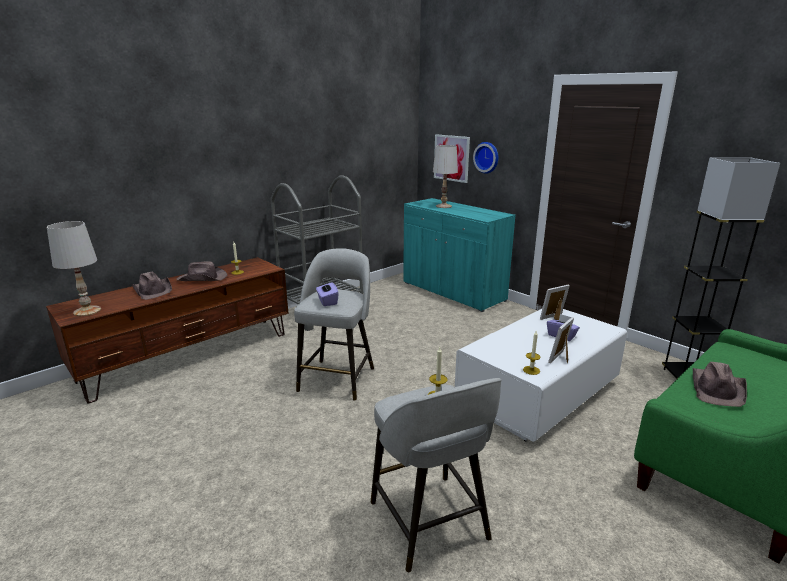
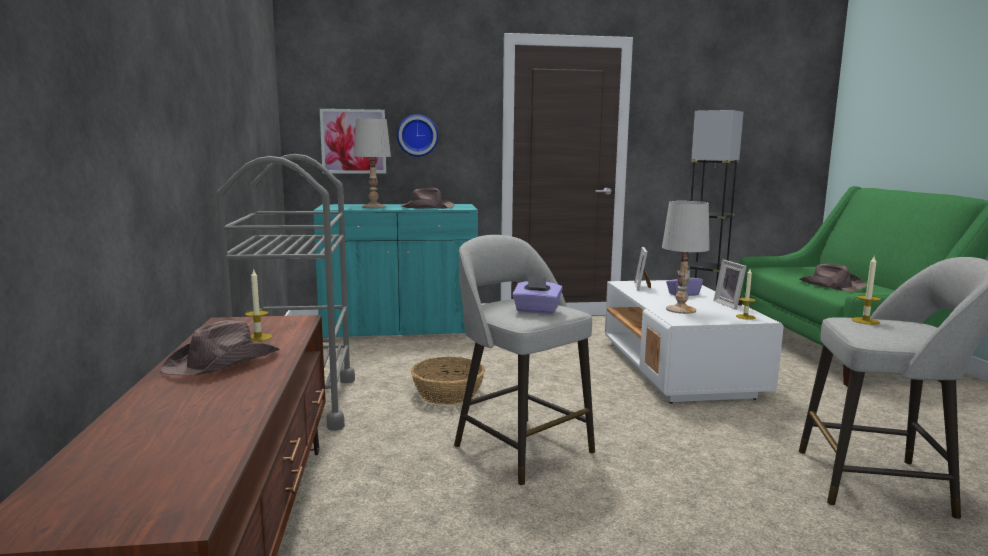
camera: 55 degrees left, 10 degrees down
(87, 311) = (157, 490): white table lamp -> white table lamp (680, 309)
(153, 290) = (185, 406): brown hat -> brown hat (426, 207)
(380, 337) = (448, 394): none -> basket

